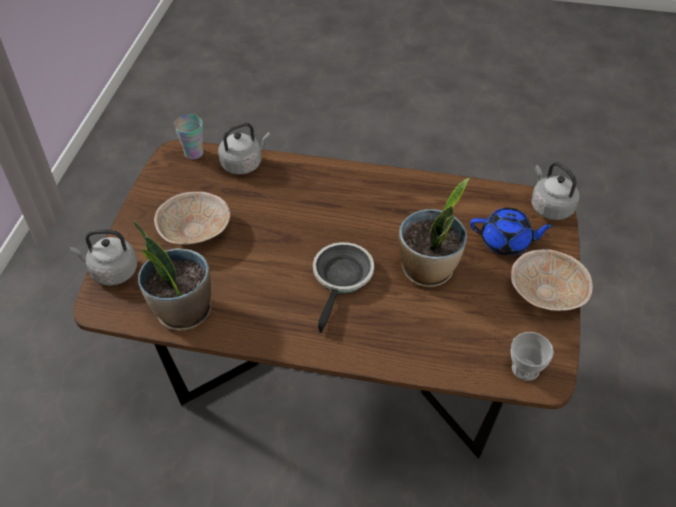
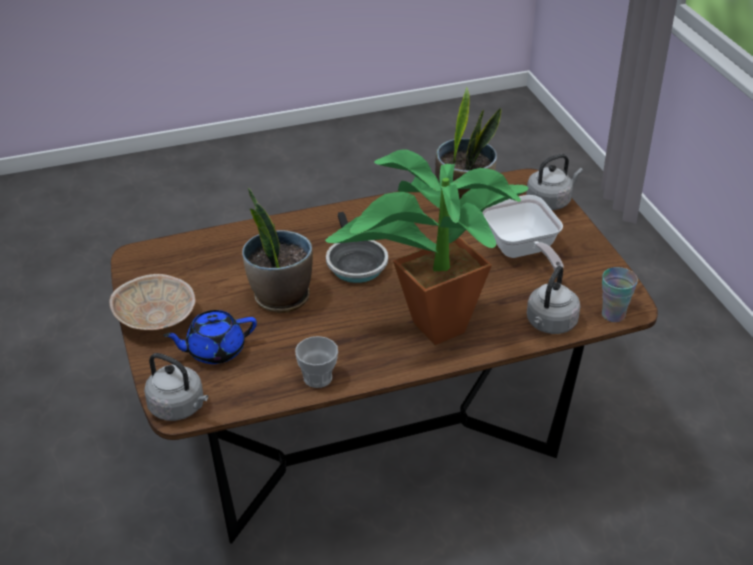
camera: 150 degrees right, 10 degrees down
(196, 231) = (521, 251): beige bowl -> frying pan
(332, 195) = (427, 328): none -> potted plant
(525, 369) = (156, 257): cup -> cup (317, 378)

